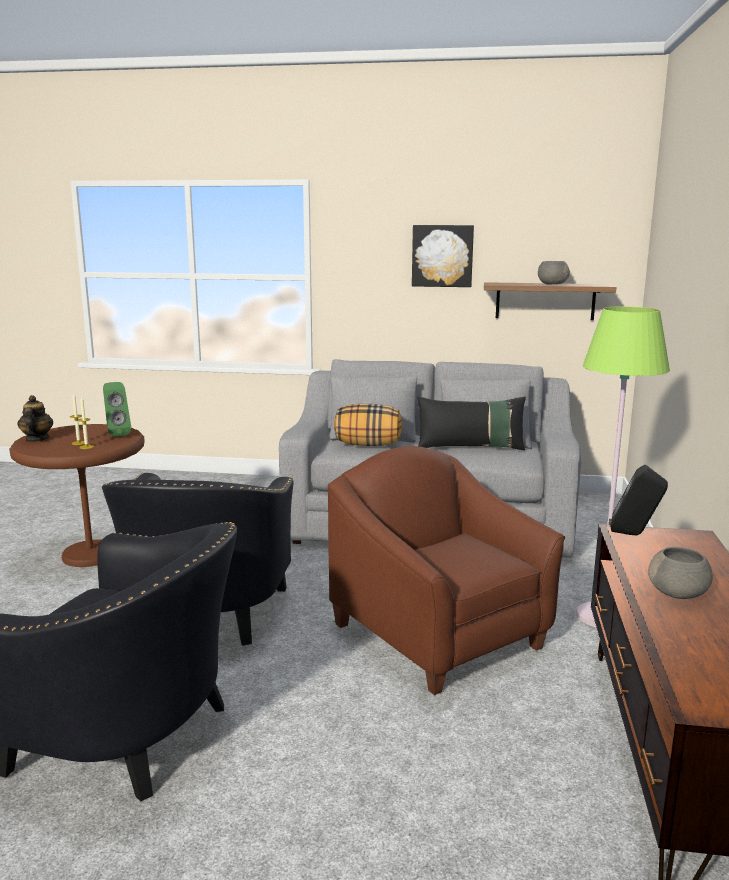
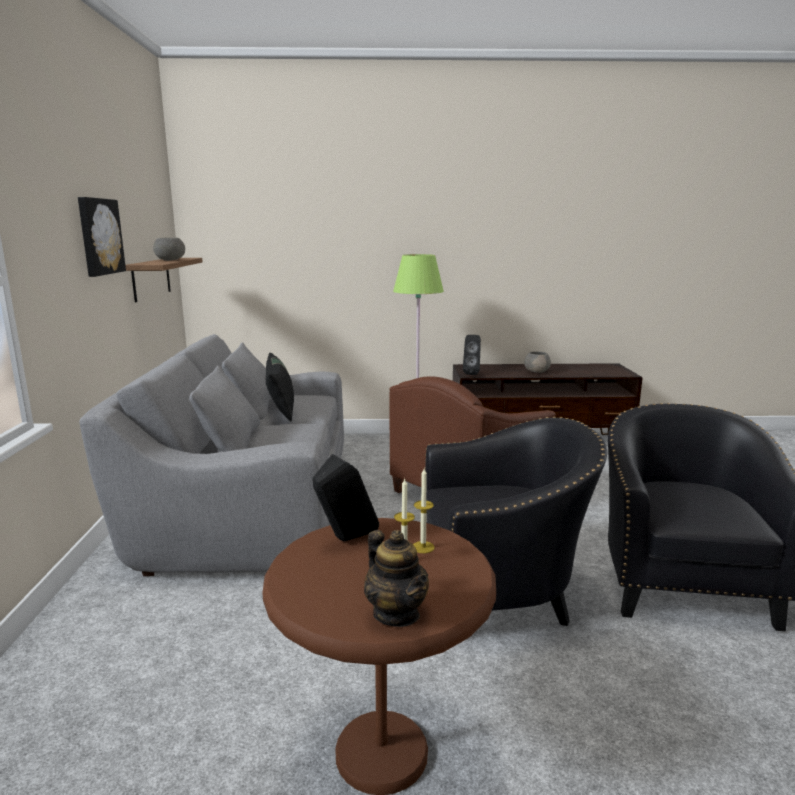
camera: 100 degrees left, 0 degrees up
(37, 439) = (396, 613): teapot -> teapot turned 105 degrees counterclockwise
(117, 434) = (345, 540): green speaker -> black speaker
(368, 445) = (278, 437): pillow -> none

